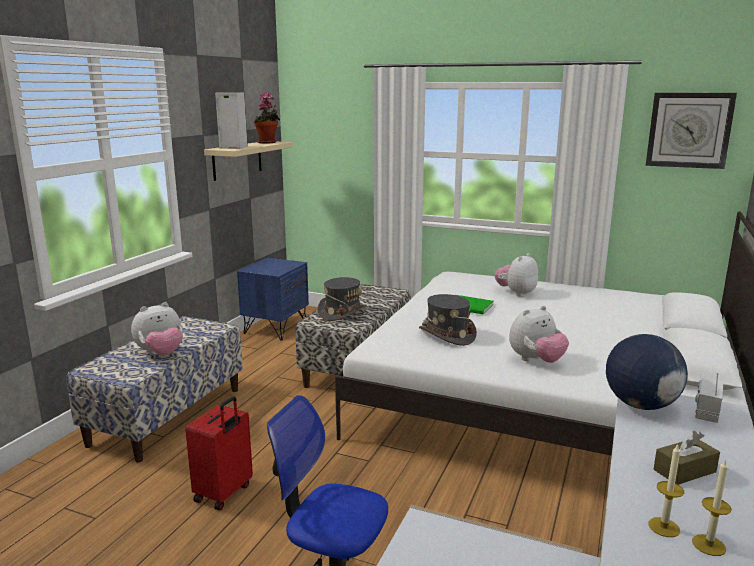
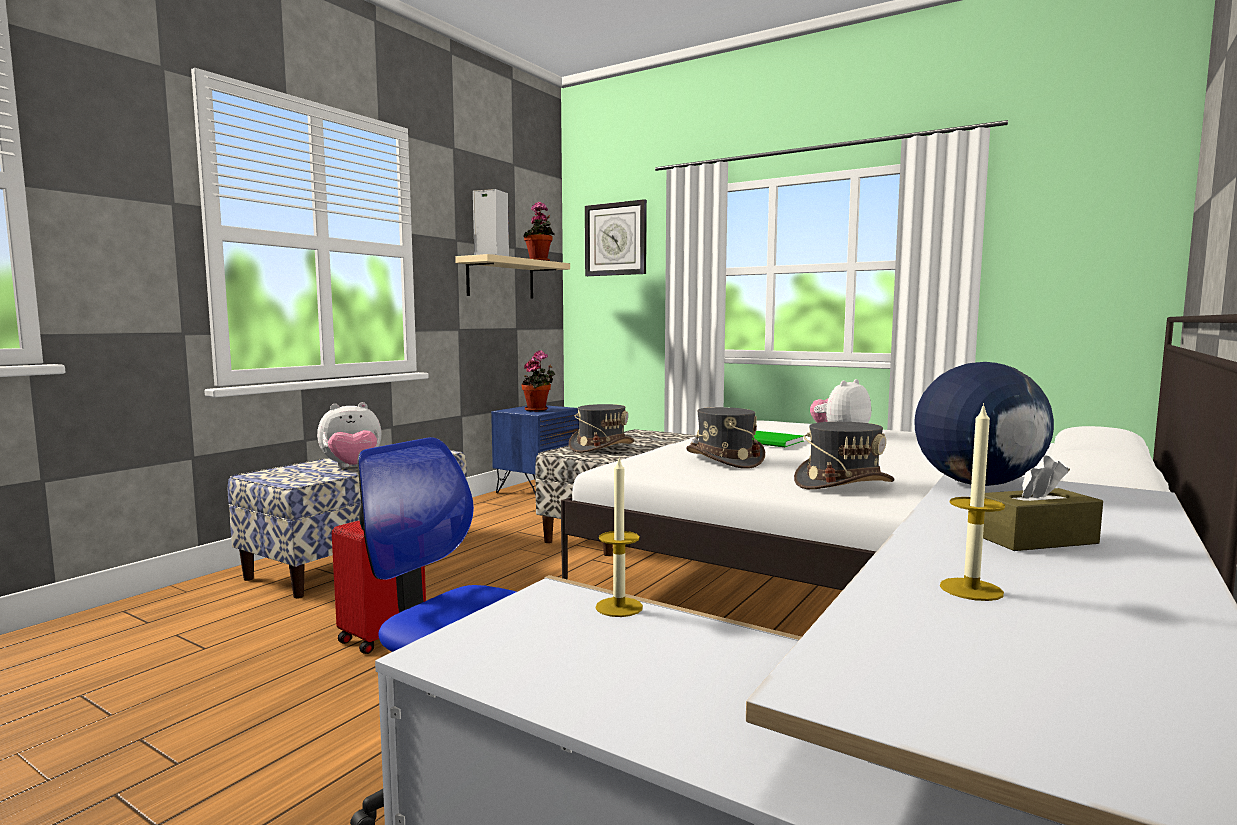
camera: 10 degrees right, 10 degrees down
(275, 267) = (538, 410): none -> potted plant
(536, 361) = (843, 484): plush toy -> grey hat
(689, 130) = (1083, 209): wall clock -> wall clock (616, 239)
(706, 413) = (1094, 495): radio -> none
(708, 545) = (1061, 614): candle -> candle (619, 607)

